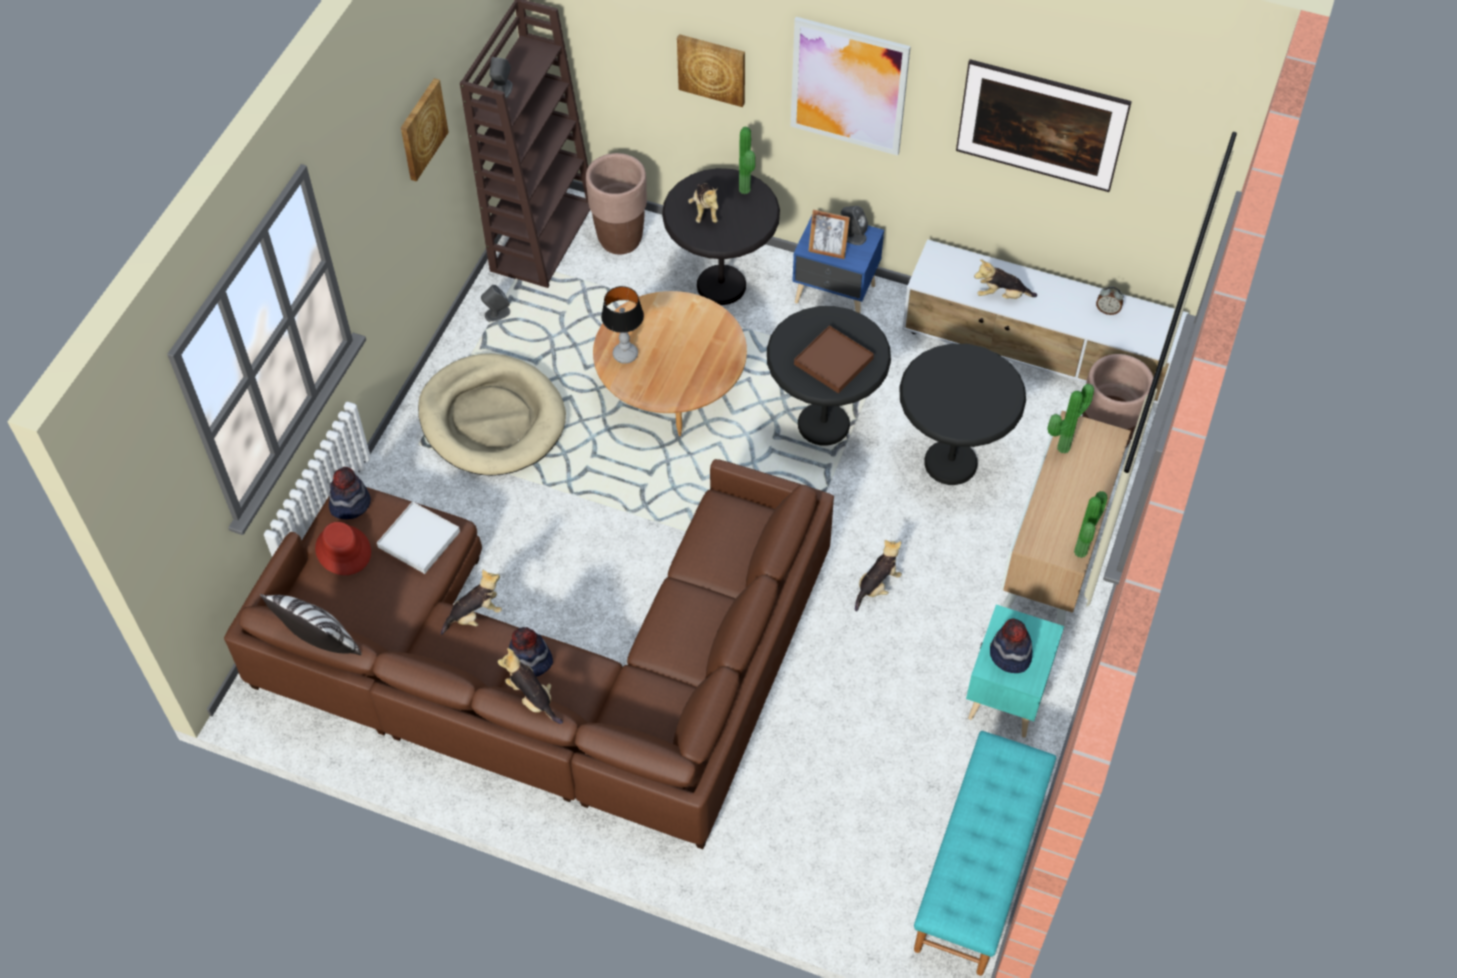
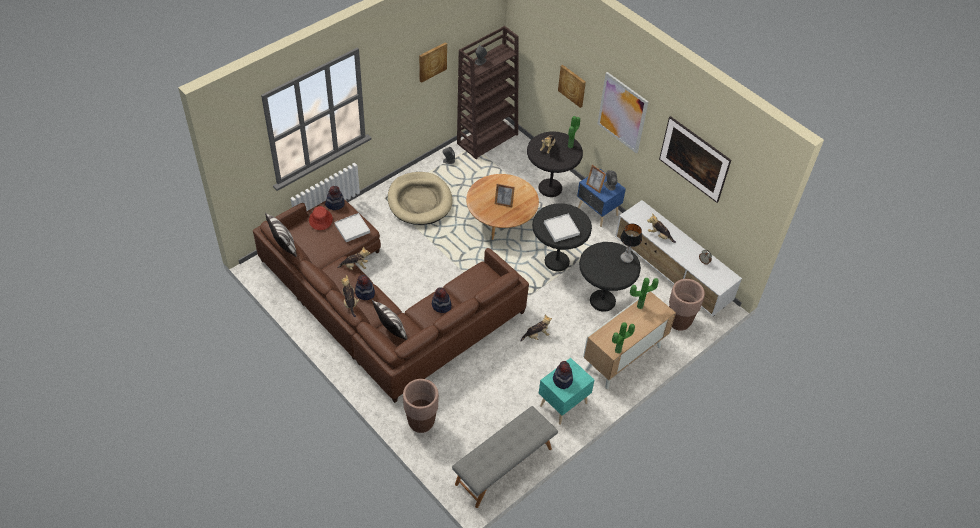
camera: 25 degrees right, 5 degrees down
(620, 240) = (519, 152): brown planter -> brown planter (421, 422)
(626, 355) = (482, 194): table lamp -> table lamp (626, 258)
(630, 712) = (391, 330): none -> pillow
(677, 356) = (503, 203): none -> picture frame
(693, 616) = (441, 306): none -> hat
(833, 362) = (561, 229): brown tray -> white tray
(979, 869) = (504, 466): turquoise bench -> grey bench

